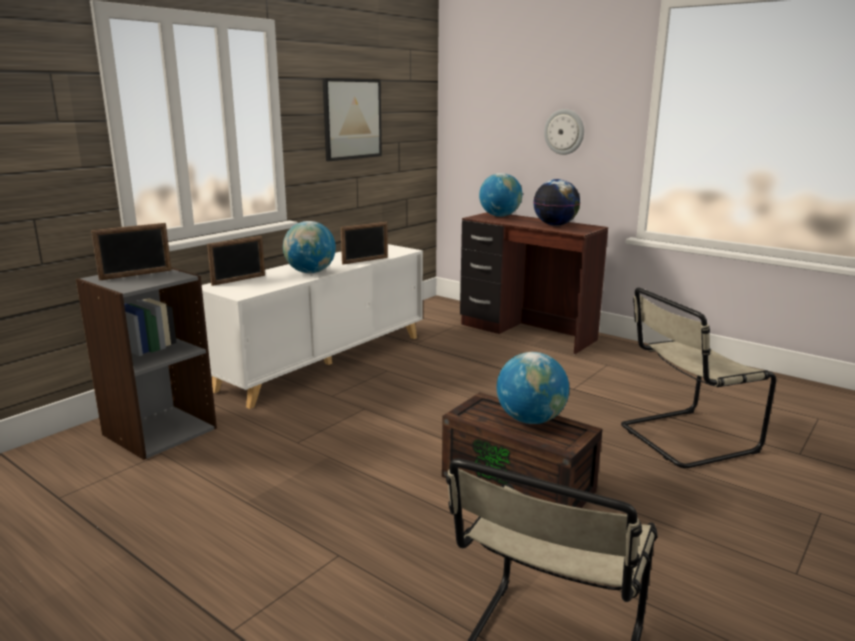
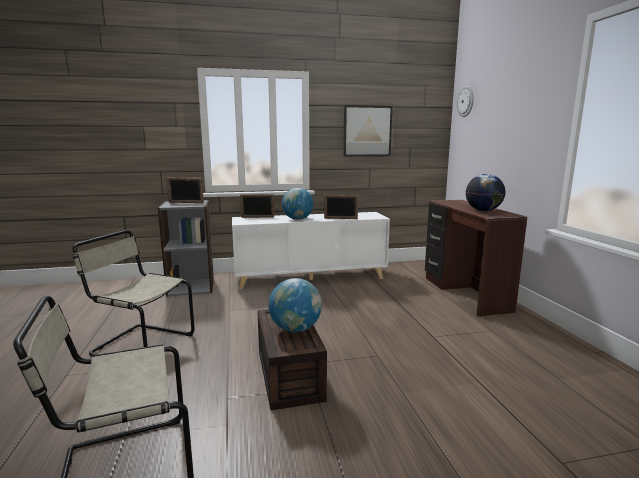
camera: 40 degrees right, 5 degrees down
(499, 216) = (459, 202): globe -> none
(564, 132) = (515, 138): wall clock -> wall clock (466, 101)
(683, 439) = (460, 400): beige chair -> beige chair (140, 345)

